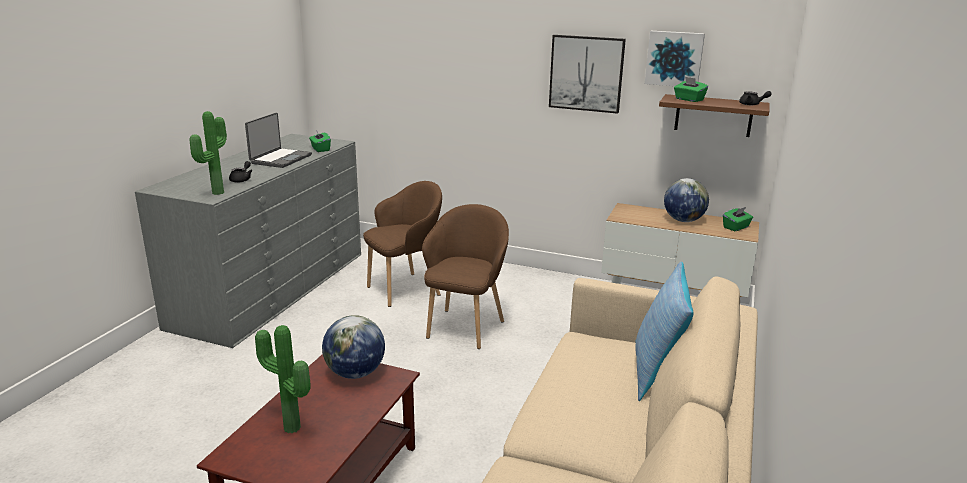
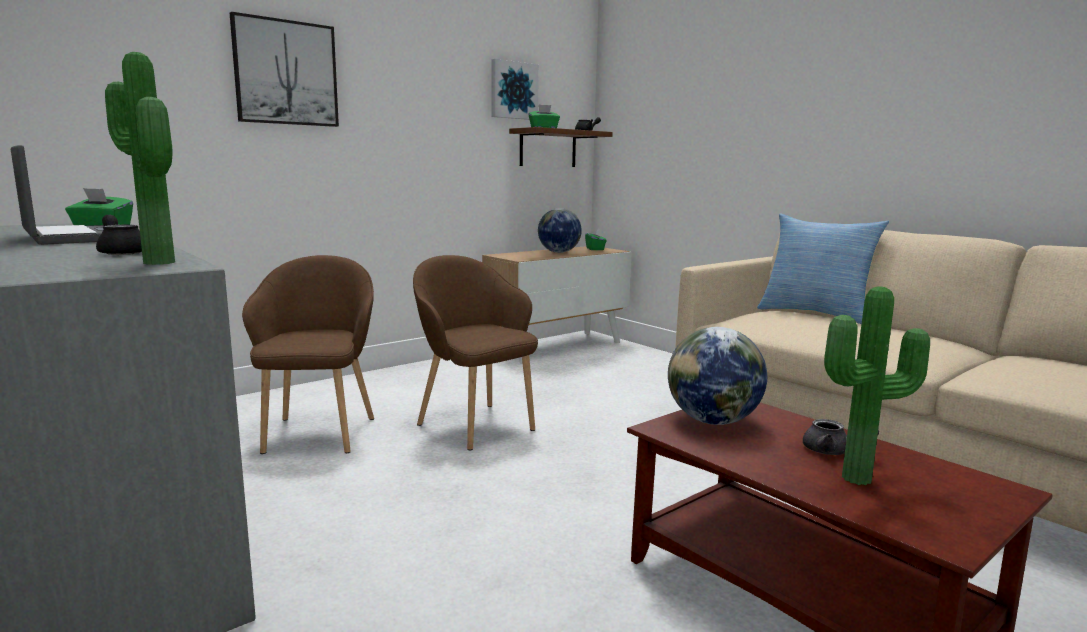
camera: 60 degrees left, 10 degrees down
(331, 418) = (833, 451): none -> grey teapot
(586, 73) = (434, 107): picture -> picture (286, 73)

